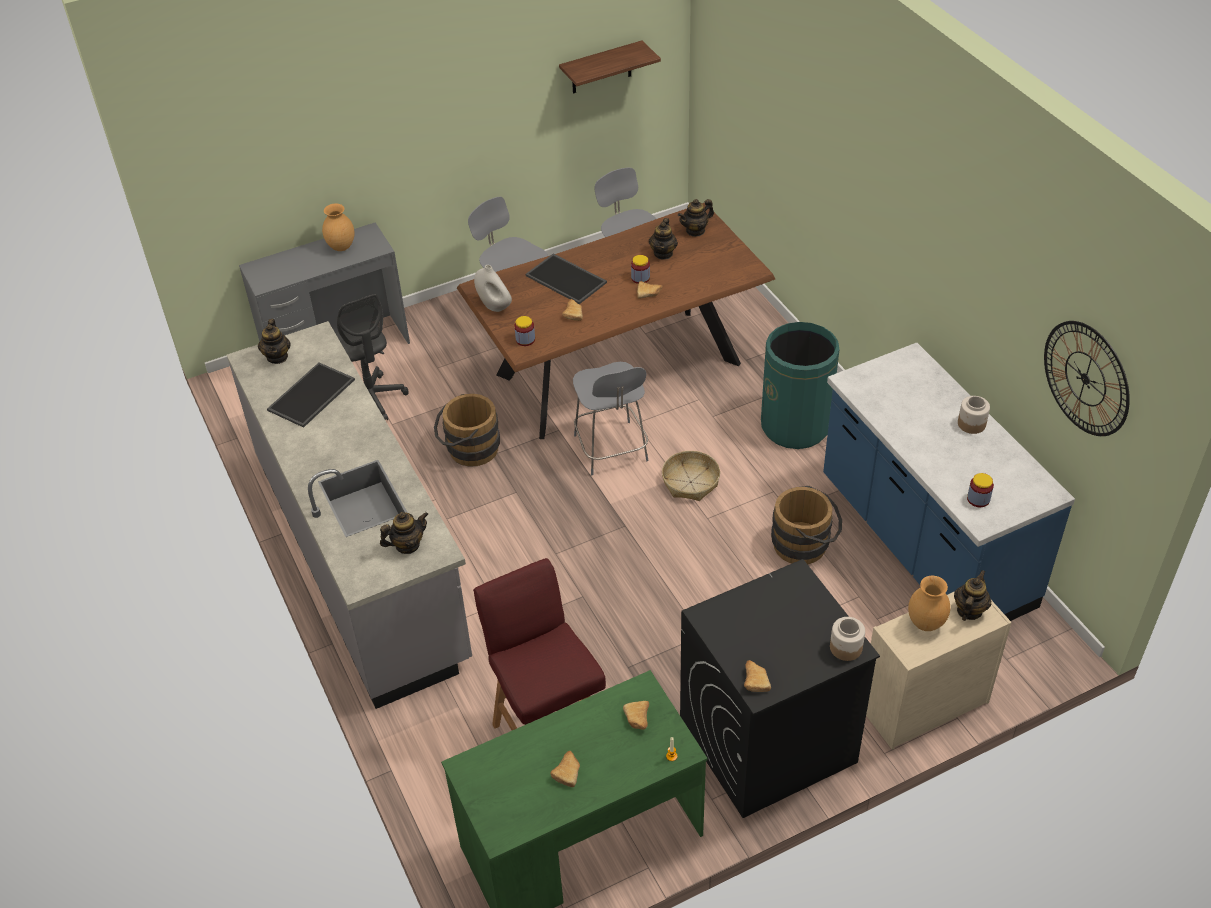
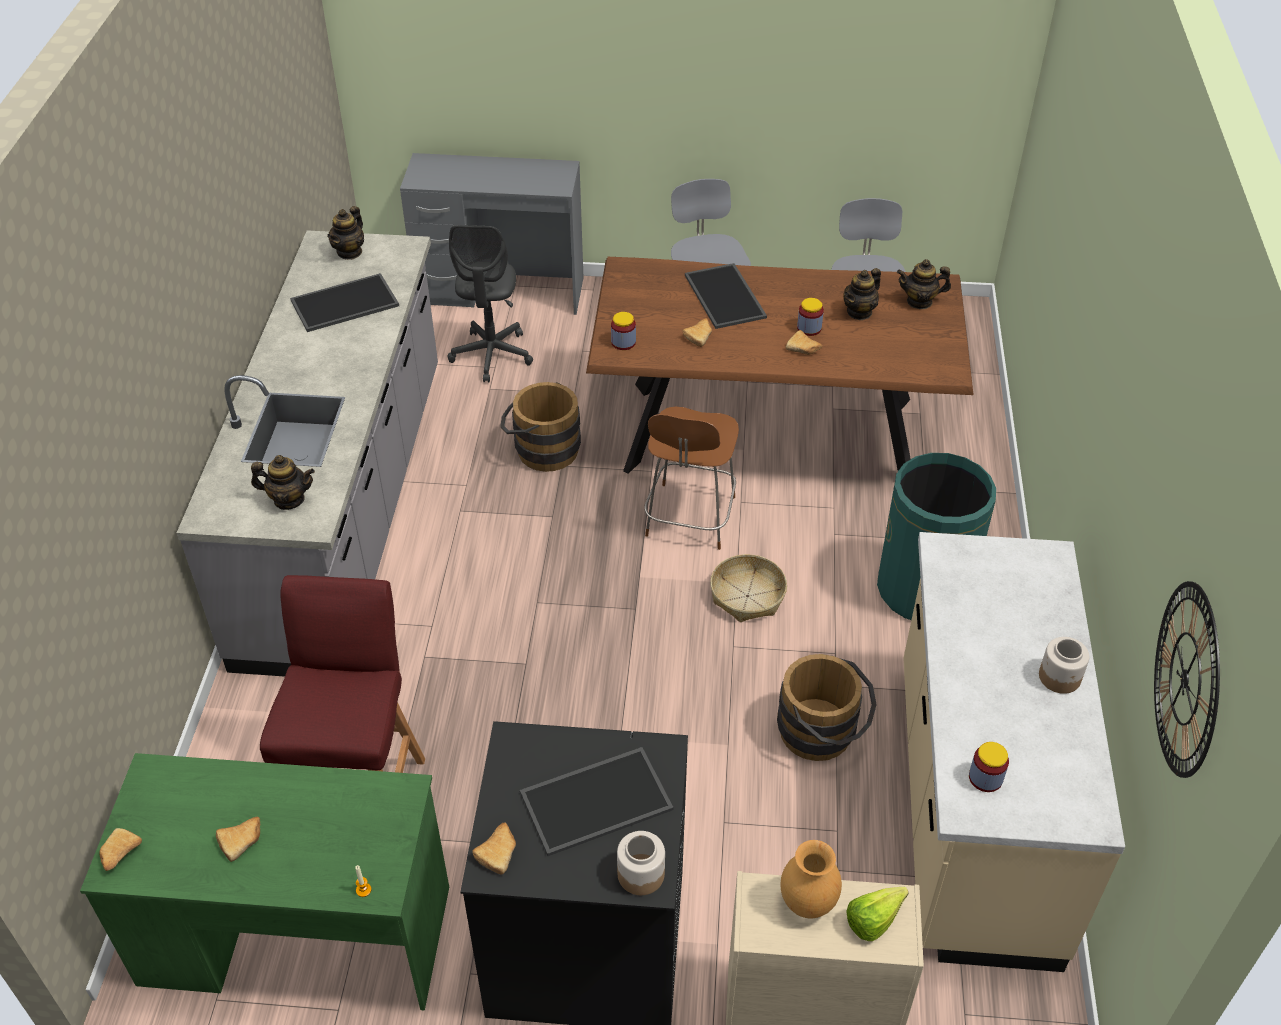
camera: 30 degrees right, 0 degrees up
(342, 247) = (523, 173): brown vase -> none
(494, 306) = (623, 293): white vase -> none
(601, 68) = (905, 67): shelf -> none
(611, 450) = (689, 519): grey chair -> brown chair
(637, 720) = (366, 825): bread -> bread (119, 855)
(784, 621) = (596, 799): none -> tray
(924, 544) = (971, 810): blue counter -> beige counter
(969, 610) = (878, 919): teapot -> lettuce

